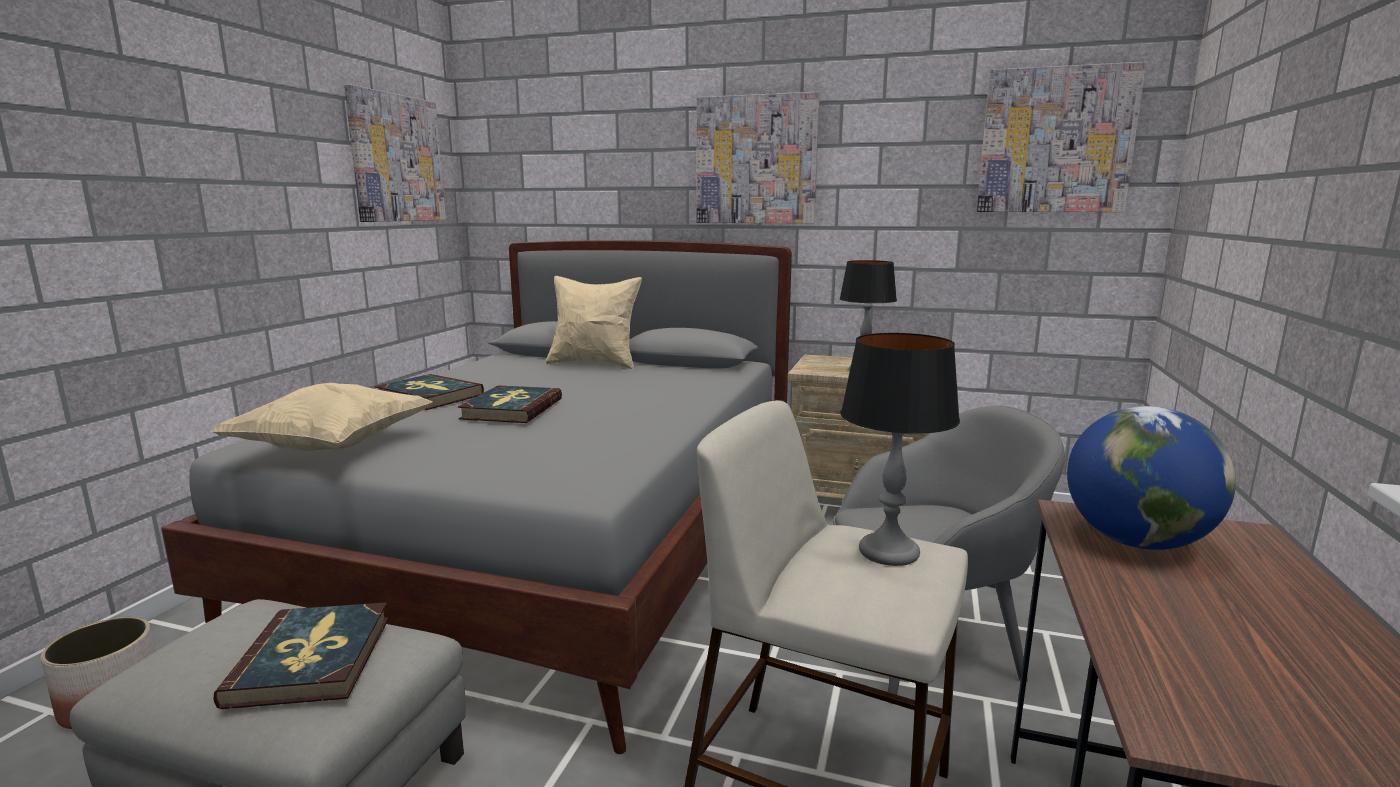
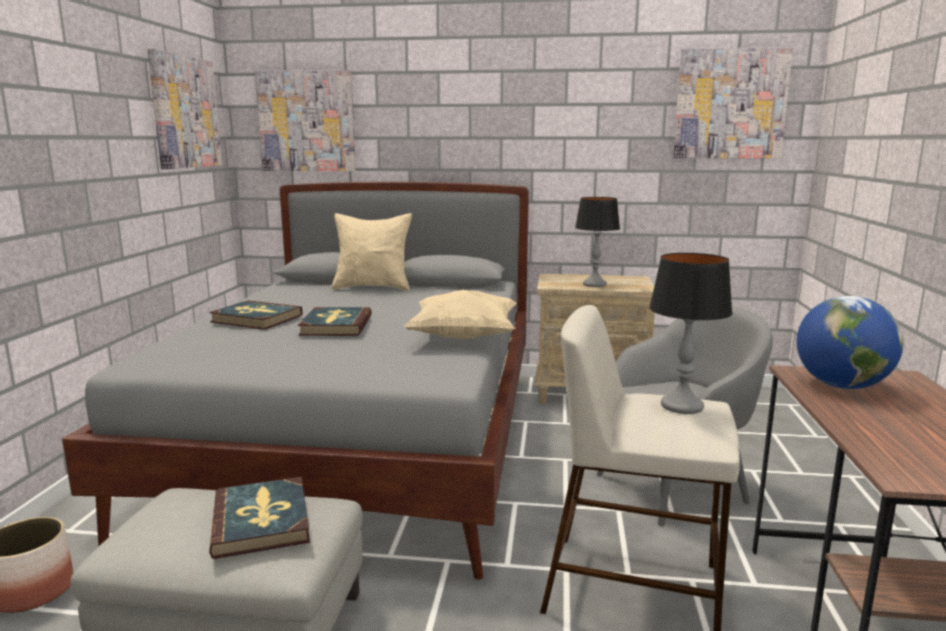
camera: 10 degrees left, 0 degrees up
(333, 447) = (211, 362): beige pillow -> beige pillow (463, 337)
(756, 160) = (498, 115): picture -> picture (307, 121)

